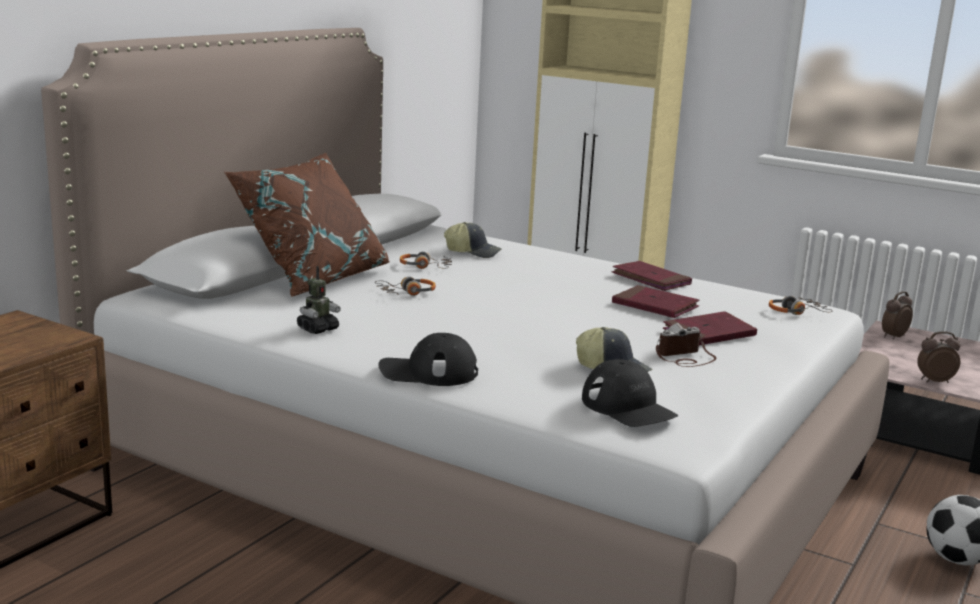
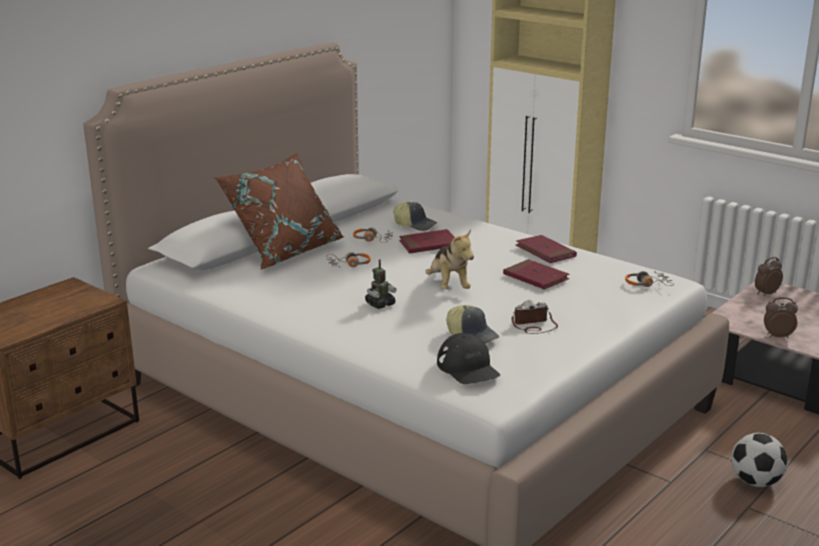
camera: 10 degrees right, 5 degrees up
(317, 329) = (273, 297): toy robot -> toy robot (380, 304)
(428, 372) = (338, 335): black cap -> none
(549, 315) = (448, 286): none -> plush toy
(709, 334) = (565, 304): red book -> red book (428, 244)

